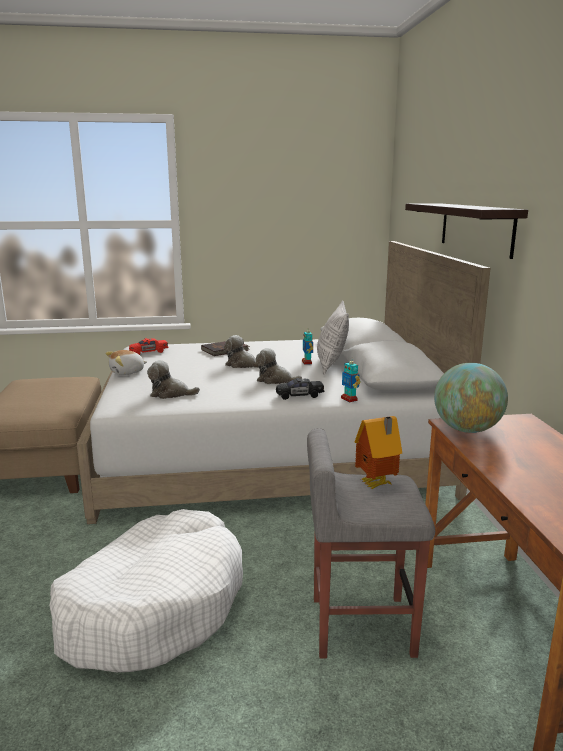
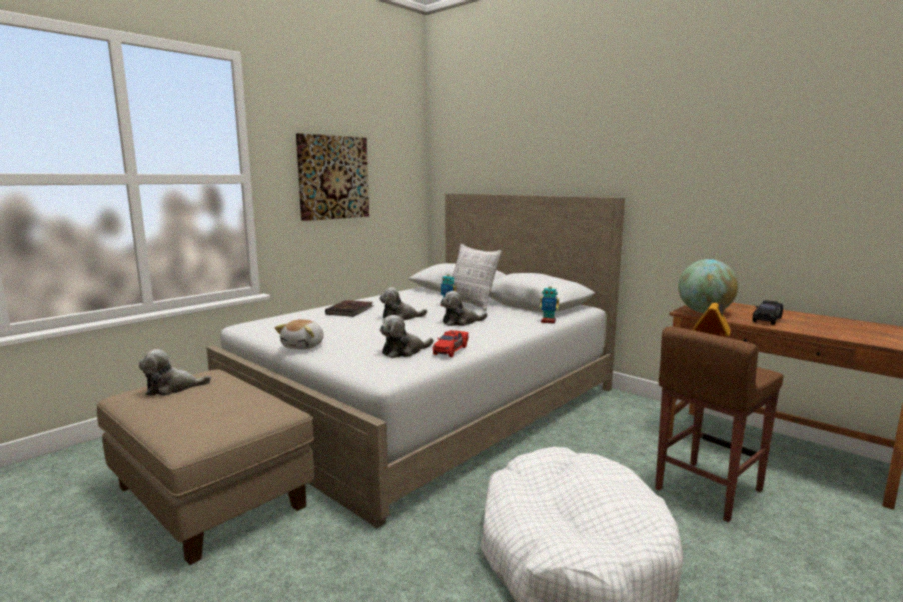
camera: 40 degrees left, 5 degrees down
(40, 383) = (172, 388): none -> plush toy
(148, 352) = (274, 326): red toy car -> red toy car (451, 350)
(264, 222) = (333, 177): none -> picture
(299, 395) = (510, 327): black toy car -> black toy car (767, 319)
(360, 626) = (707, 490): grey stool -> brown stool
(475, 228) = (589, 170): shelf -> none

